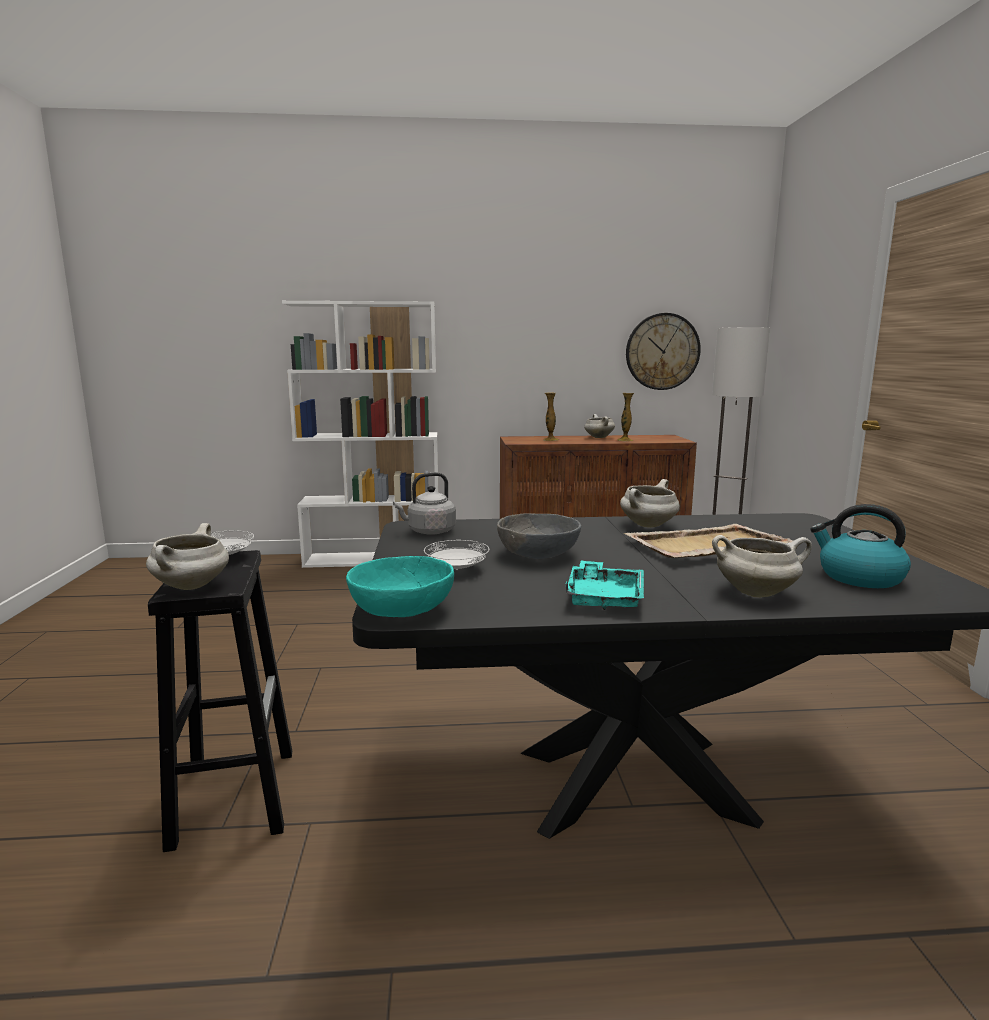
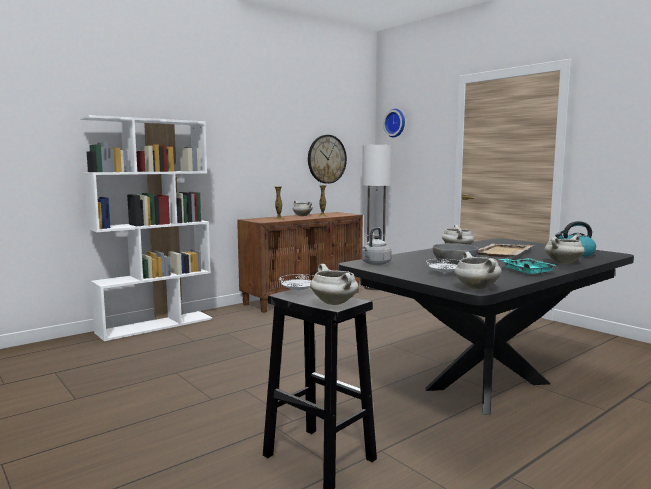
camera: 35 degrees left, 5 degrees down
(401, 610) = (475, 288): turquoise bowl -> white cooking pot
(793, 288) = (396, 123): none -> wall clock

